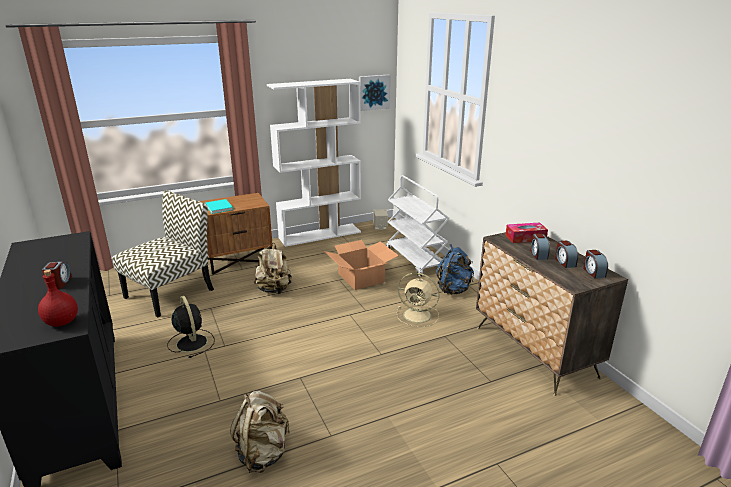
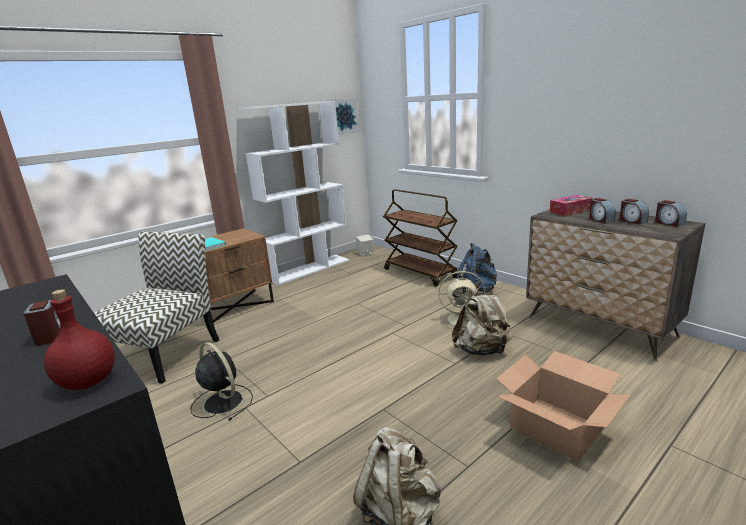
camera: 15 degrees left, 5 degrees down
(274, 290) = (292, 326): beige backpack -> beige backpack (482, 350)
(361, 277) = (379, 297): cardboard box -> cardboard box (556, 427)
(415, 260) = (420, 273): white cart -> brown cart

